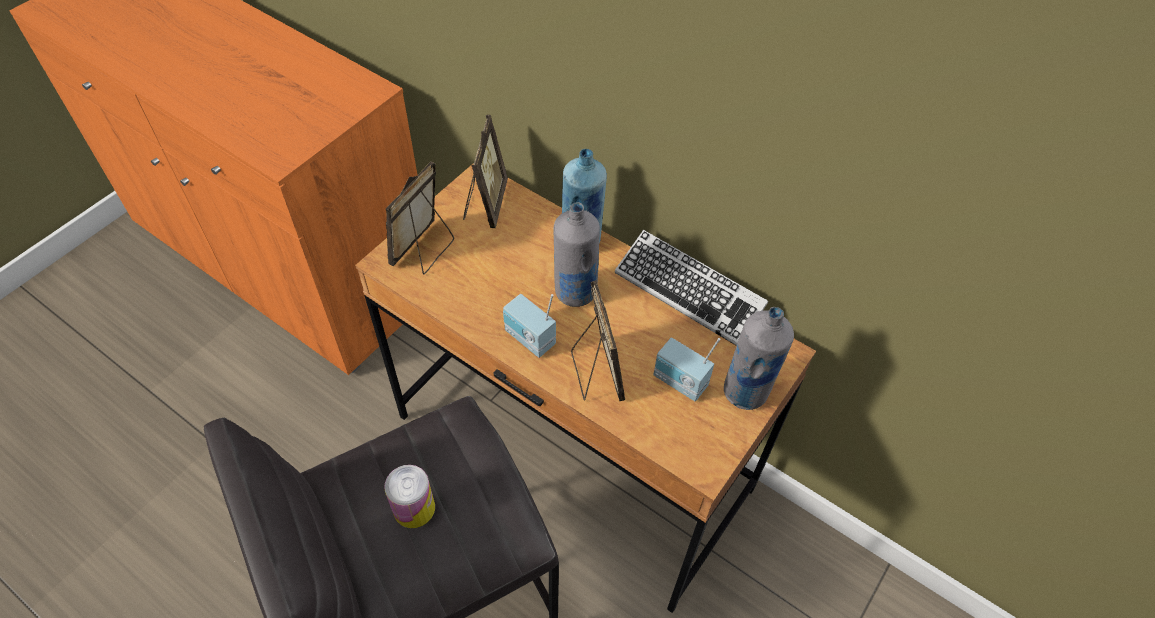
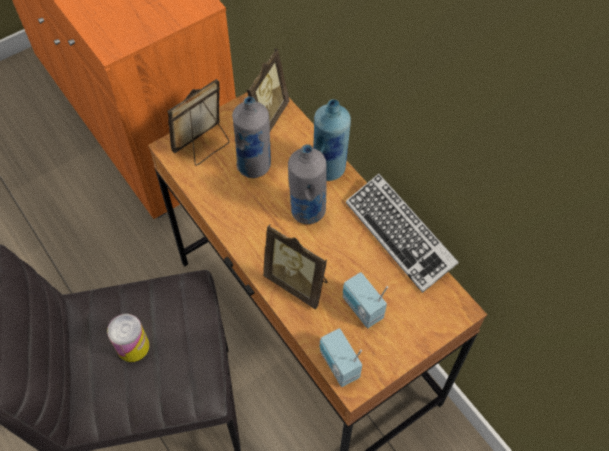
camera: 20 degrees right, 5 degrees up
(528, 339) = (256, 240): radio -> radio (338, 366)
(596, 373) = (298, 282): picture frame -> picture frame turned 120 degrees clockwise
(746, 392) = (413, 332): grey bottle -> grey bottle (254, 166)

